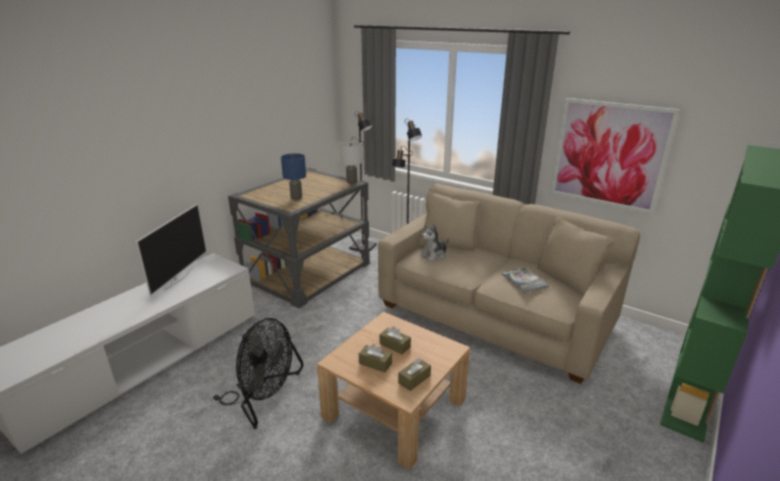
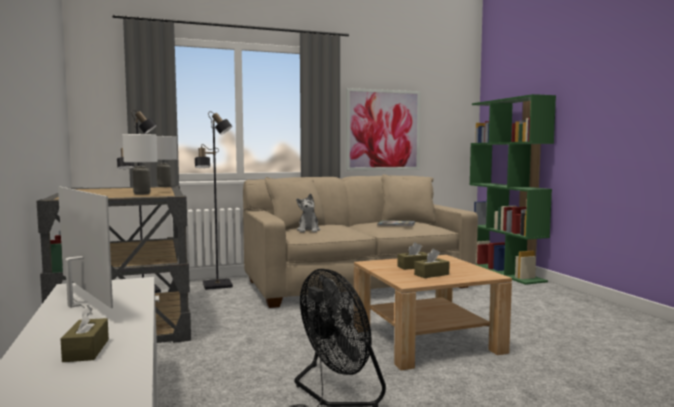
camera: 55 degrees left, 20 degrees down
(297, 198) = (141, 193): blue table lamp -> white table lamp
(414, 379) = (469, 270): brown tissue box -> brown tissue box (86, 350)

